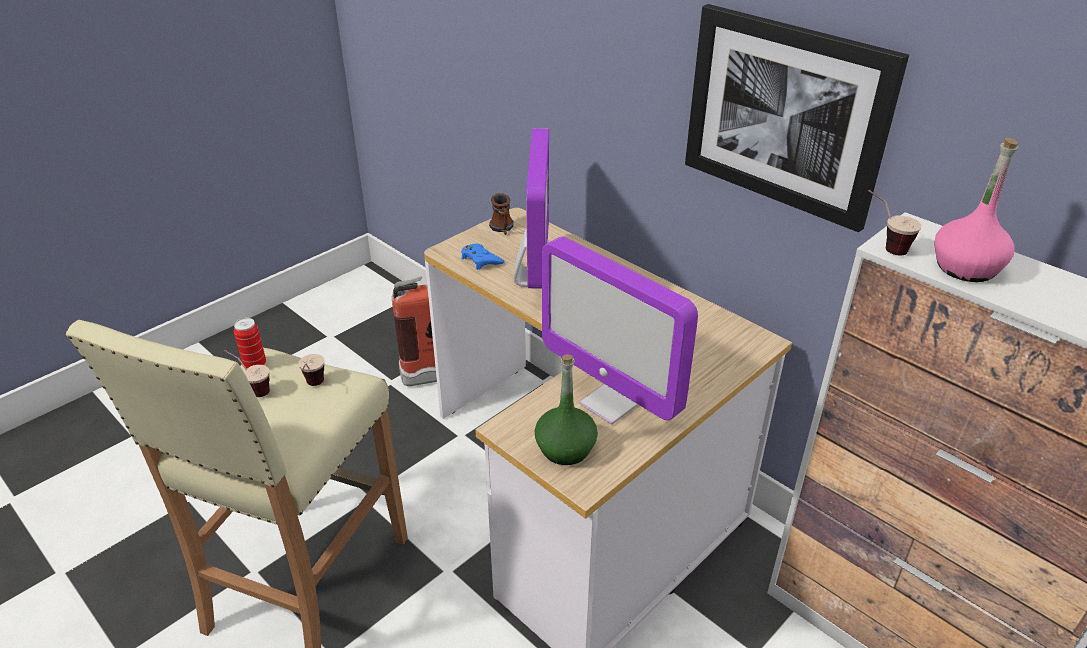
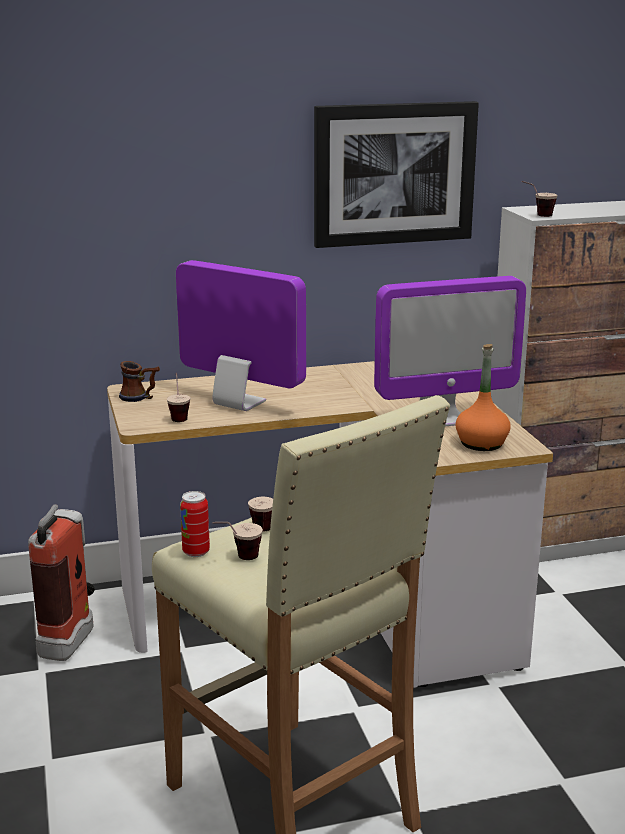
camera: 60 degrees left, 15 degrees down
(481, 260) = (179, 416): blue game controller -> cup
(565, 449) = (481, 443): green bottle -> orange bottle
(966, 268) = (577, 211): pink bottle -> none

